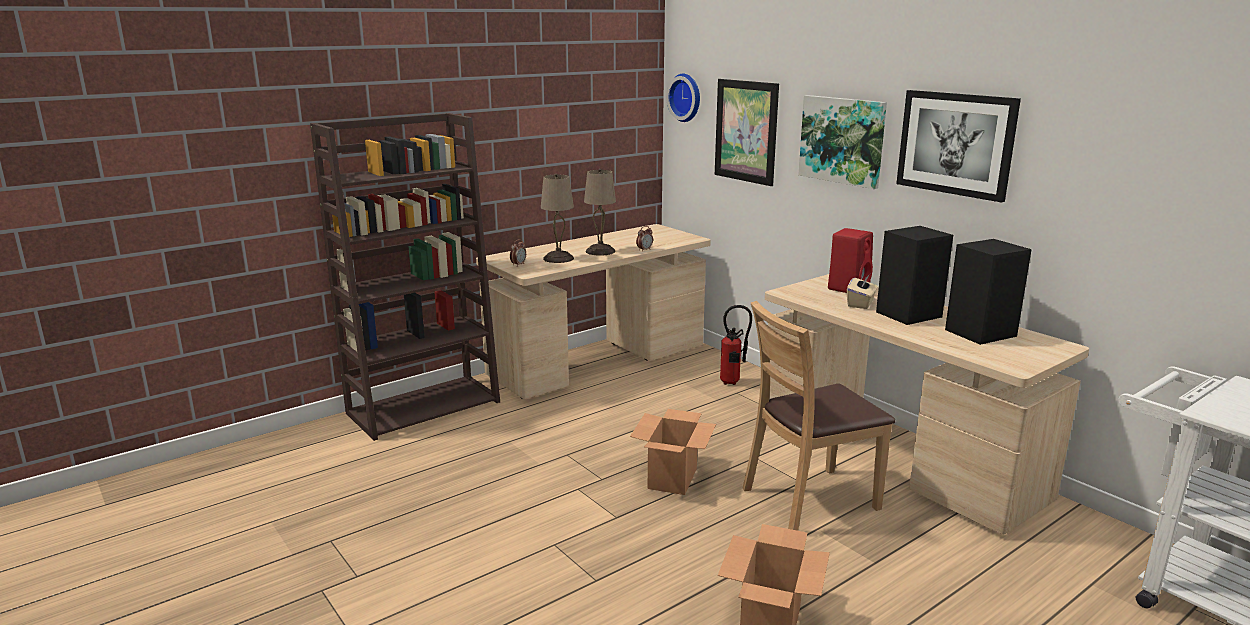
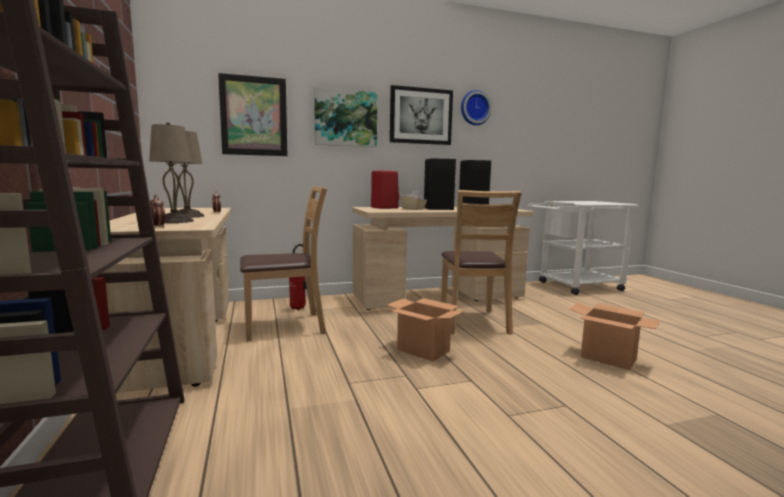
camera: 70 degrees left, 10 degrees down
(668, 392) = (285, 326): none -> brown chair
(686, 97) = (175, 89): wall clock -> wall clock (474, 108)

